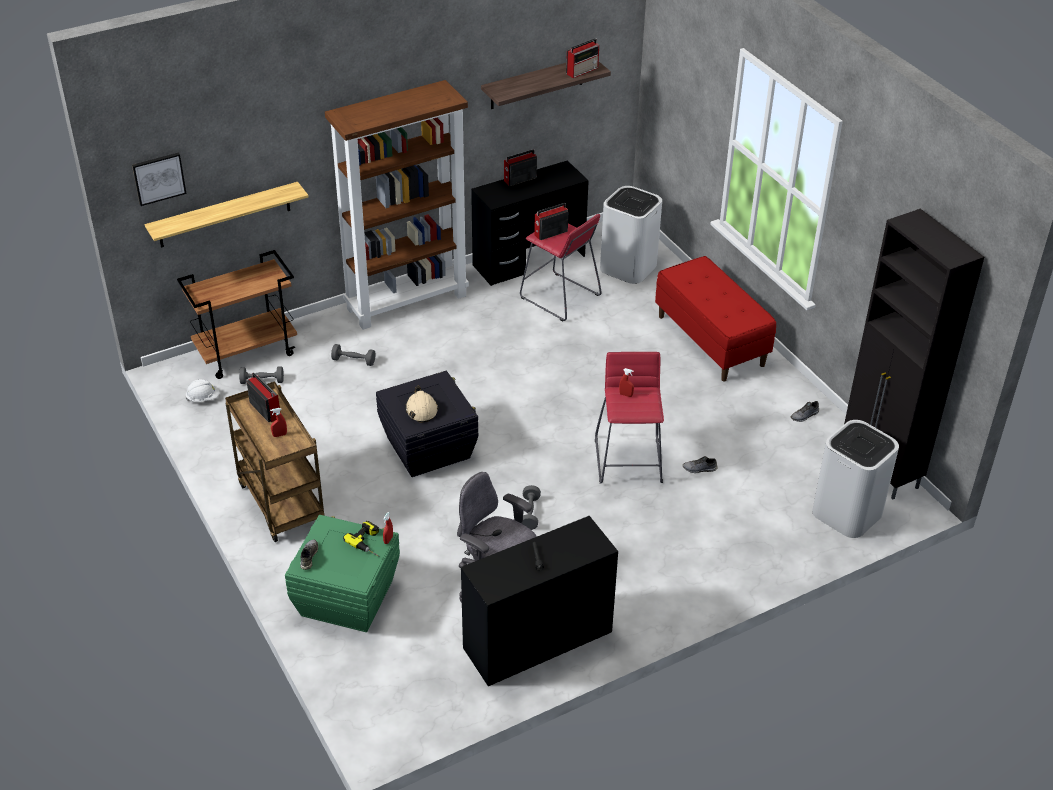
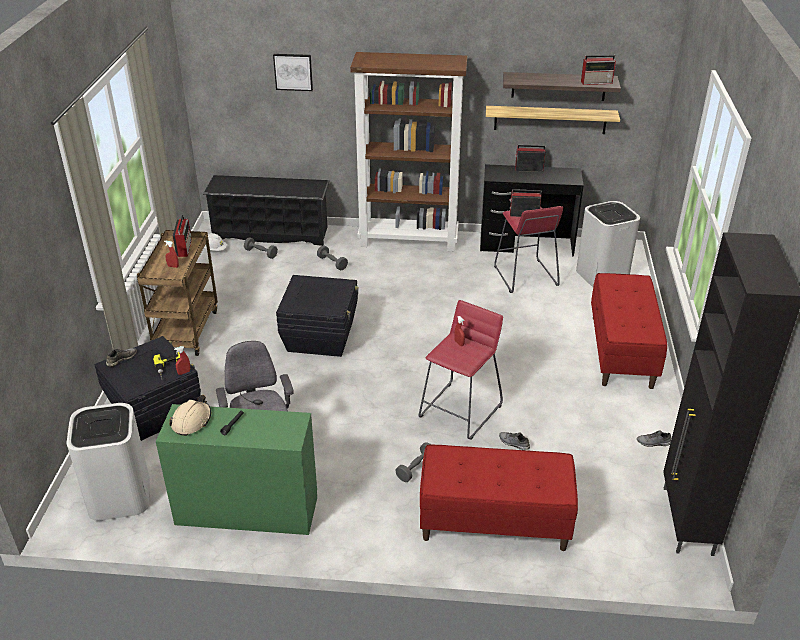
camera: 35 degrees right, 5 degrees down
(158, 178) = (220, 68): picture -> picture (293, 72)
(224, 215) = (270, 117): shelf -> shelf (550, 119)
(247, 352) = (271, 233): brown cart -> black shoe rack
(346, 597) = (155, 410): green storage box -> black storage box
(421, 409) = (308, 297): beige hard hat -> beige hard hat (191, 421)
(530, 513) = (342, 414): grey dumbbell -> grey dumbbell (416, 468)
(538, 640) = (246, 510): black desk -> green desk
(745, 544) = (494, 522): none -> red bench
(846, 513) = (616, 542): white trash can -> white trash can (119, 496)

